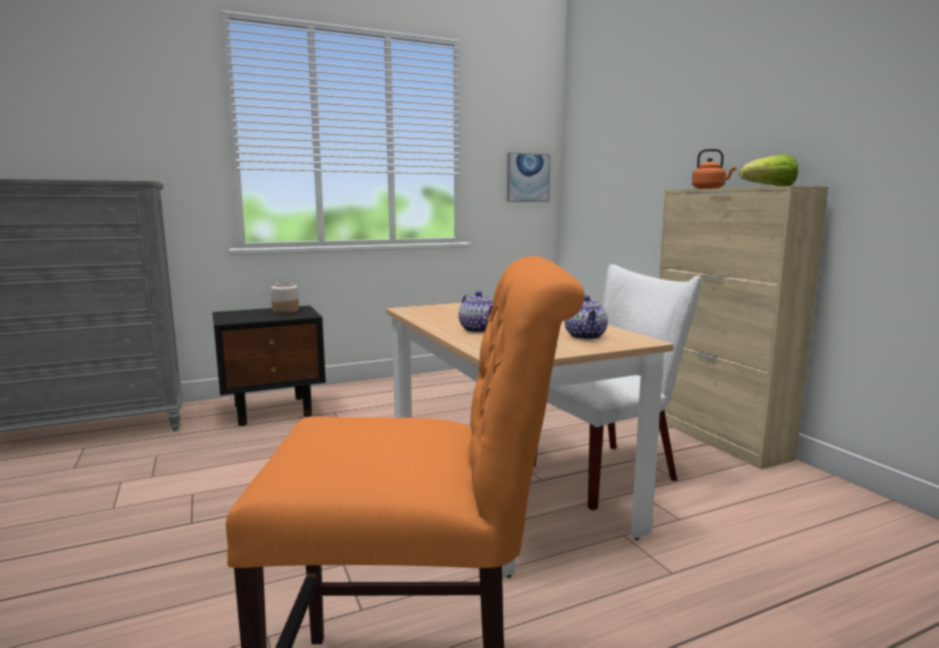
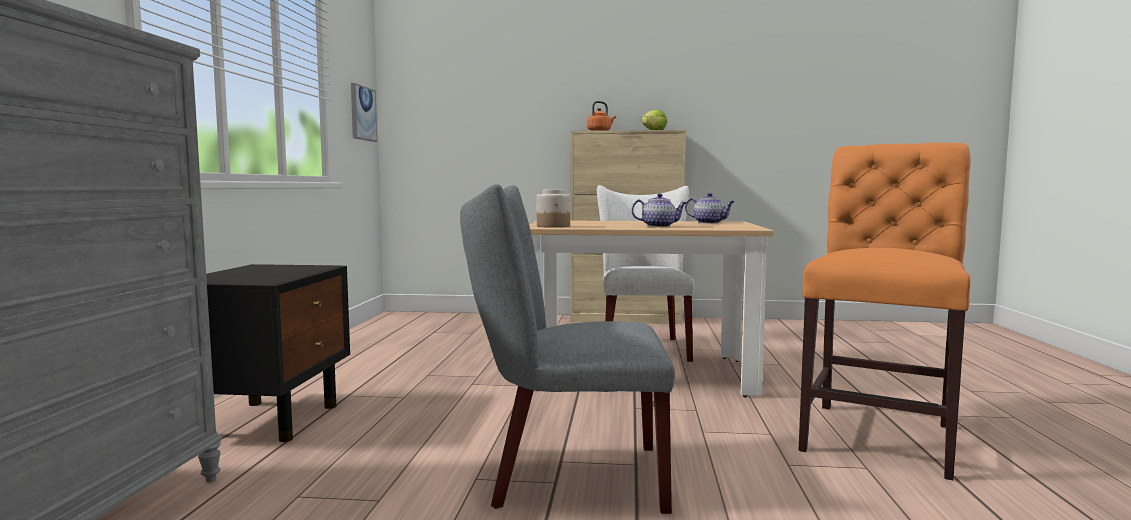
camera: 60 degrees left, 5 degrees down
(203, 524) = (566, 476): none -> grey chair
(285, 310) = (262, 269): jar -> jar (553, 226)

